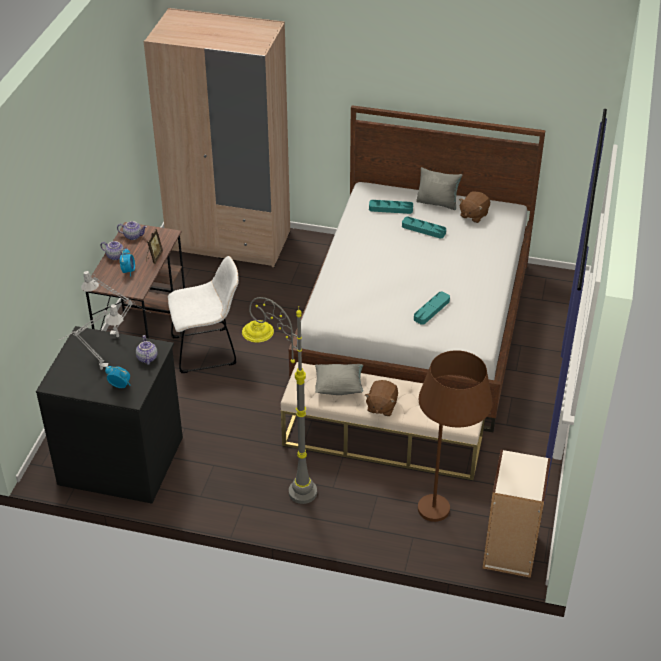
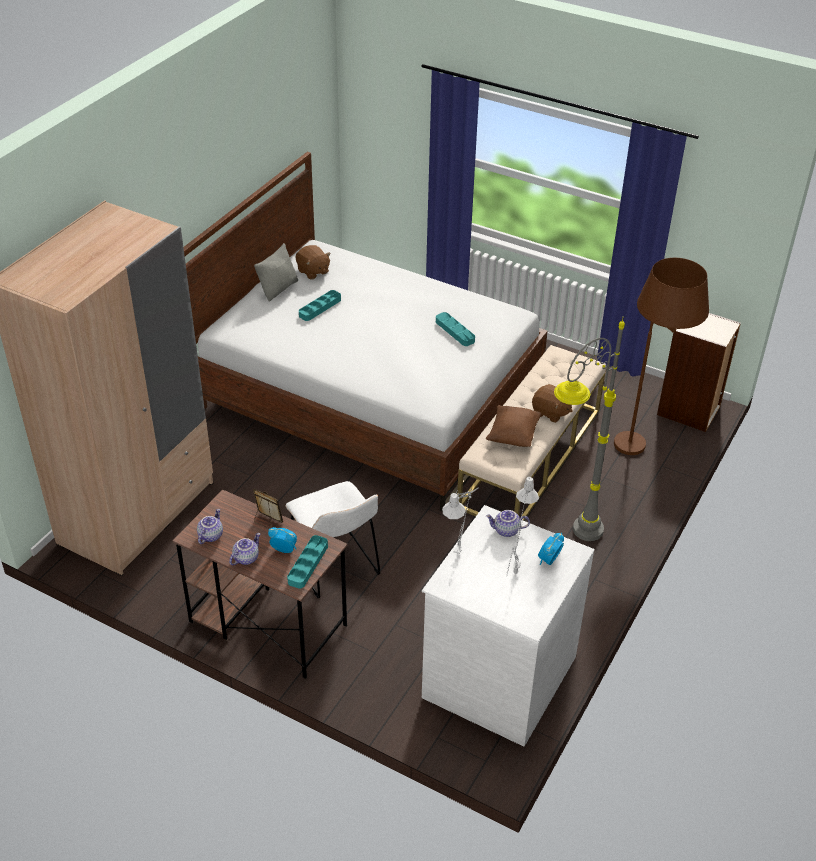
camera: 75 degrees left, 0 degrees up
(122, 459) = (497, 676): black dresser -> white dresser
(208, 350) = (336, 567): white chair -> white chair turned 150 degrees clockwise
(339, 387) = (513, 435): grey pillow -> brown pillow
(390, 209) = (270, 321): turquoise tray -> turquoise tray (308, 564)

